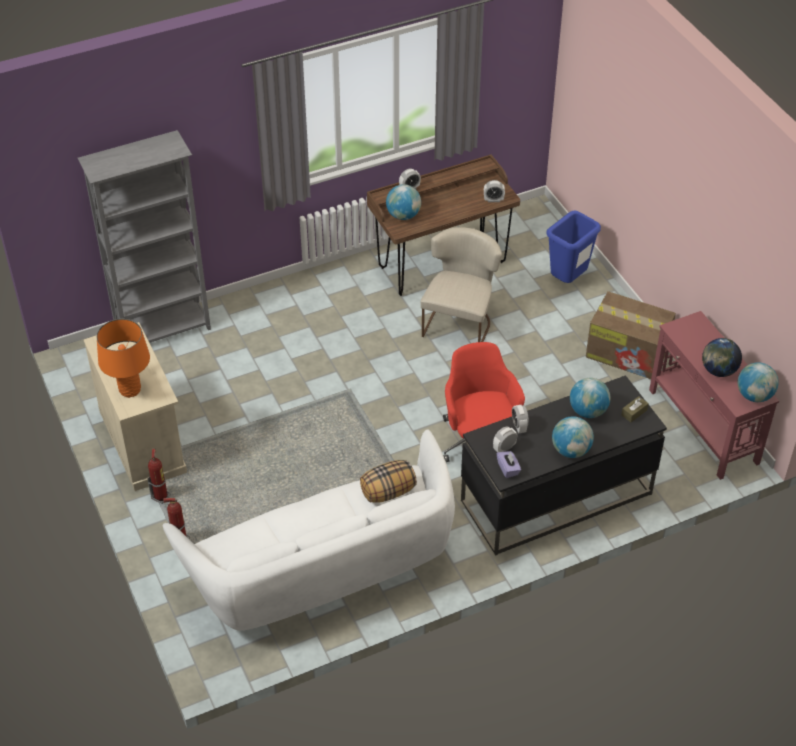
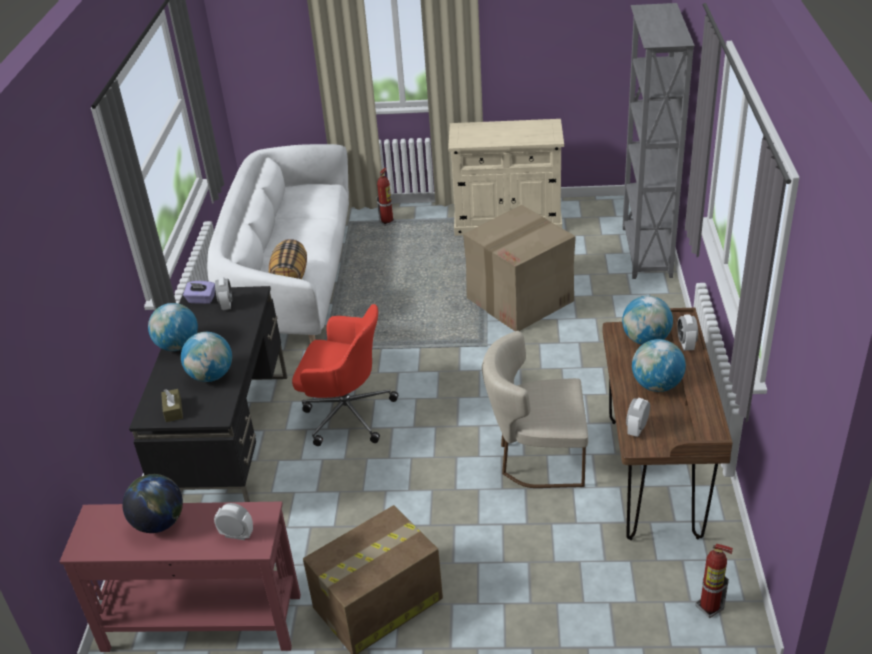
camera: 120 degrees right, 10 degrees down
(130, 390) = (480, 130): orange table lamp -> none
(161, 496) = (439, 220): fire extinguisher -> fire extinguisher (710, 607)
(274, 389) = (520, 299): none -> cardboard box
(460, 322) = (536, 459): beige chair -> beige chair turned 135 degrees clockwise
(519, 426) = (241, 322): alarm clock -> alarm clock (236, 535)
(567, 280) = (555, 598): blue trash can -> none
(754, 395) = (91, 539): globe -> globe (656, 385)

